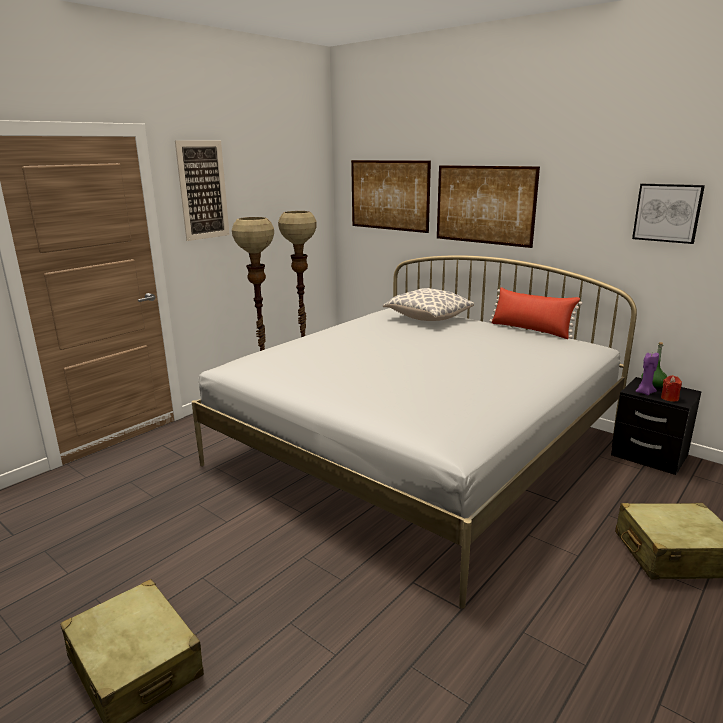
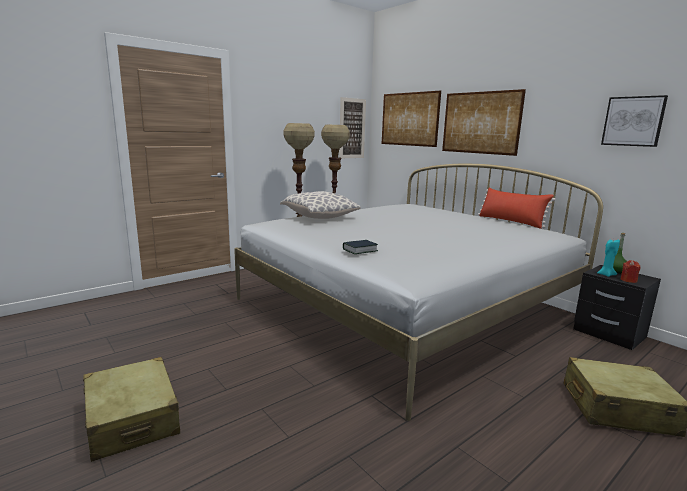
camera: 10 degrees right, 5 degrees down
(203, 190) = (268, 103): picture -> picture (352, 128)
(377, 407) = (360, 250): none -> book
(428, 318) = (428, 209): pillow -> pillow (319, 217)
(644, 392) = (606, 274): purple candle -> turquoise candle

